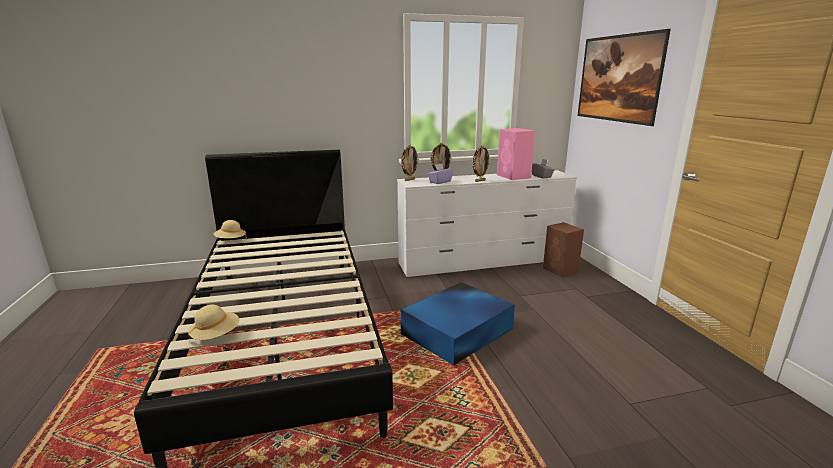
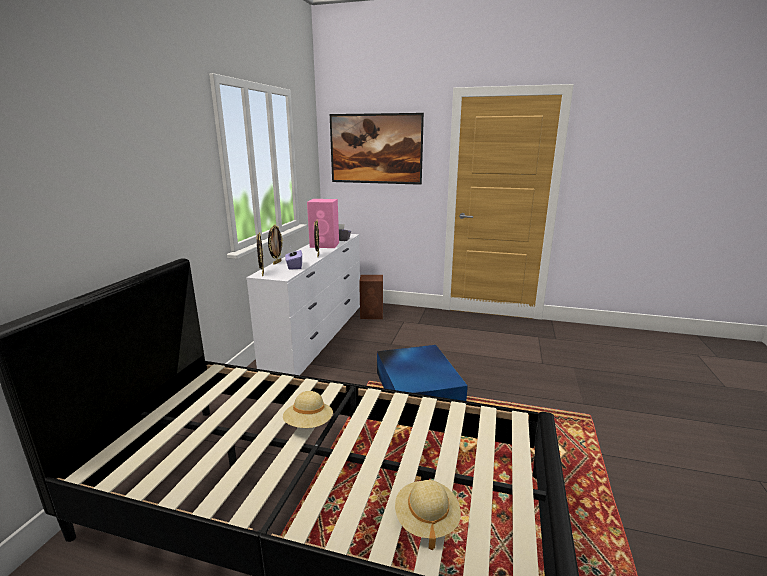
camera: 60 degrees left, 0 degrees up
(230, 240) = (89, 464): beige hat -> beige hat (309, 424)

